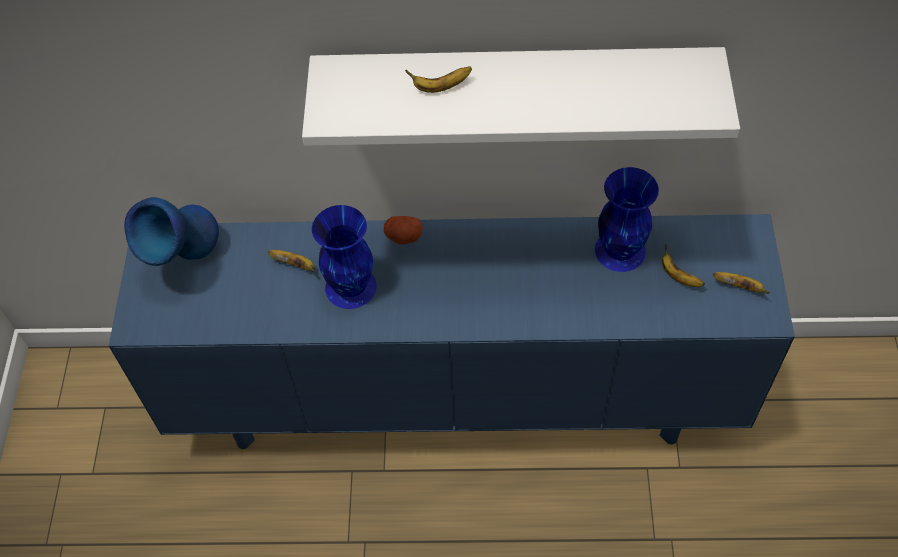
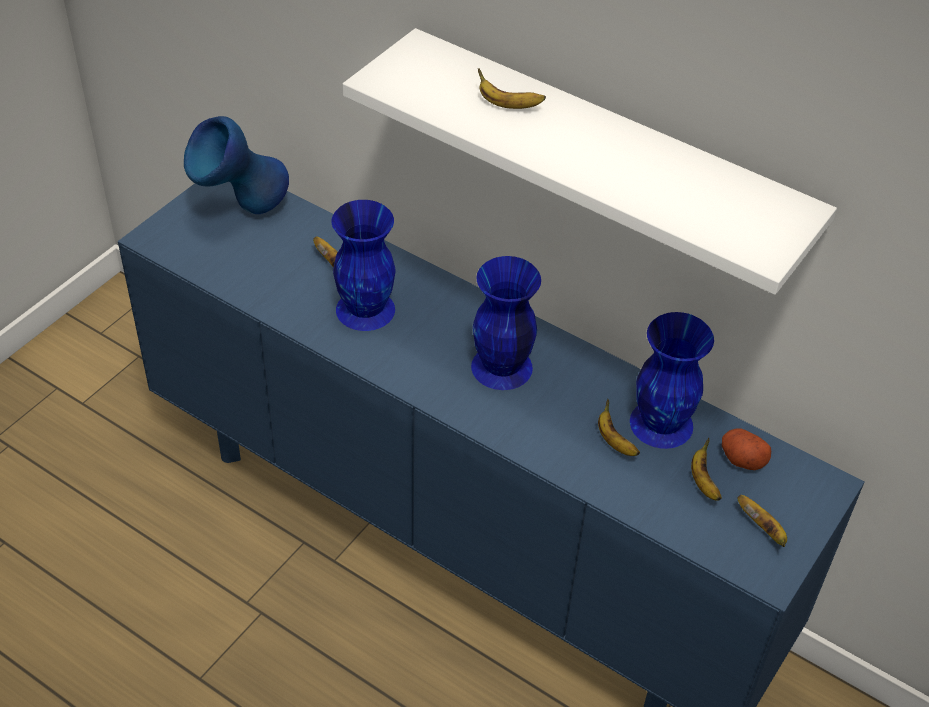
camera: 30 degrees right, 10 degrees down
(403, 236) = (453, 294): potato -> potato (741, 458)
(483, 274) = (500, 367): none -> blue vase
(601, 283) = (614, 441): none -> banana

